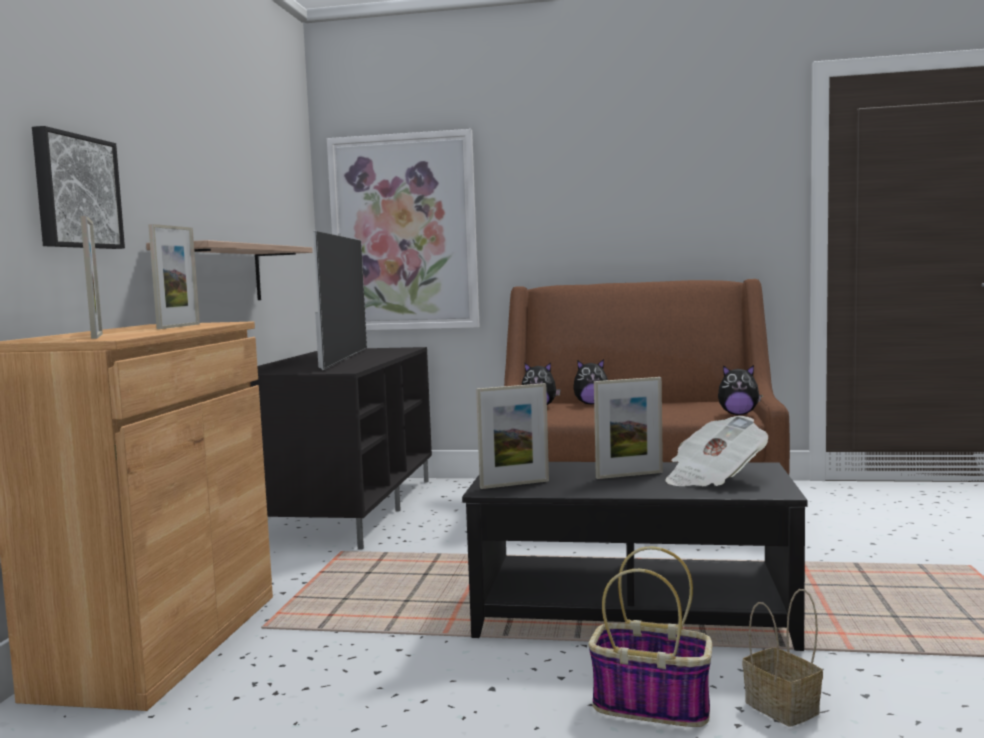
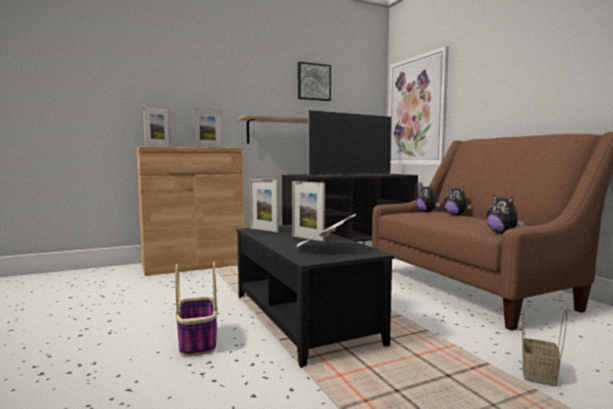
camera: 55 degrees right, 0 degrees up
(75, 192) = (196, 98): picture -> picture (313, 82)
(784, 708) = (217, 373): basket -> basket (540, 375)

